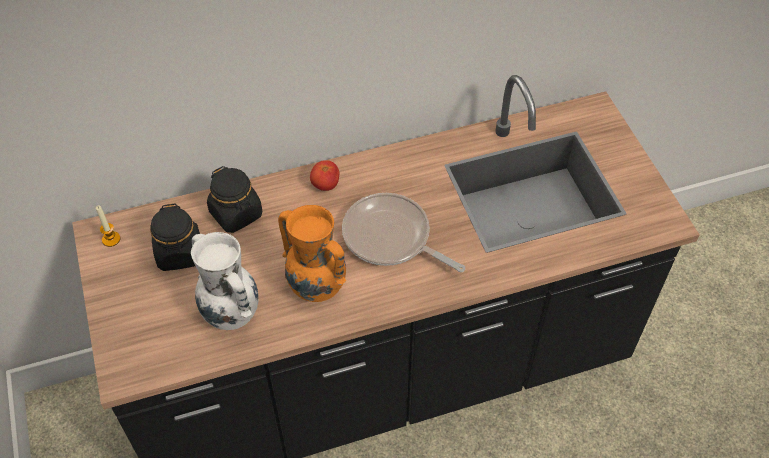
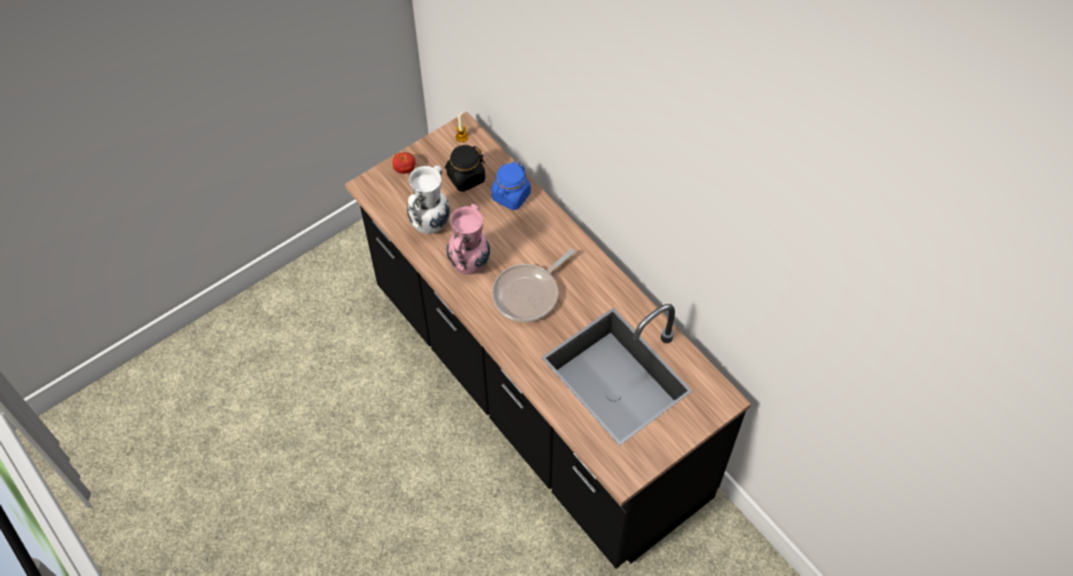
camera: 70 degrees right, 5 degrees up
(236, 214) = (511, 196): black jar -> blue jar
(317, 287) = (470, 263): orange vase -> pink vase
(325, 185) = (559, 239): tomato -> tomato (405, 169)
(391, 238) = (529, 294): frying pan -> frying pan turned 150 degrees counterclockwise

